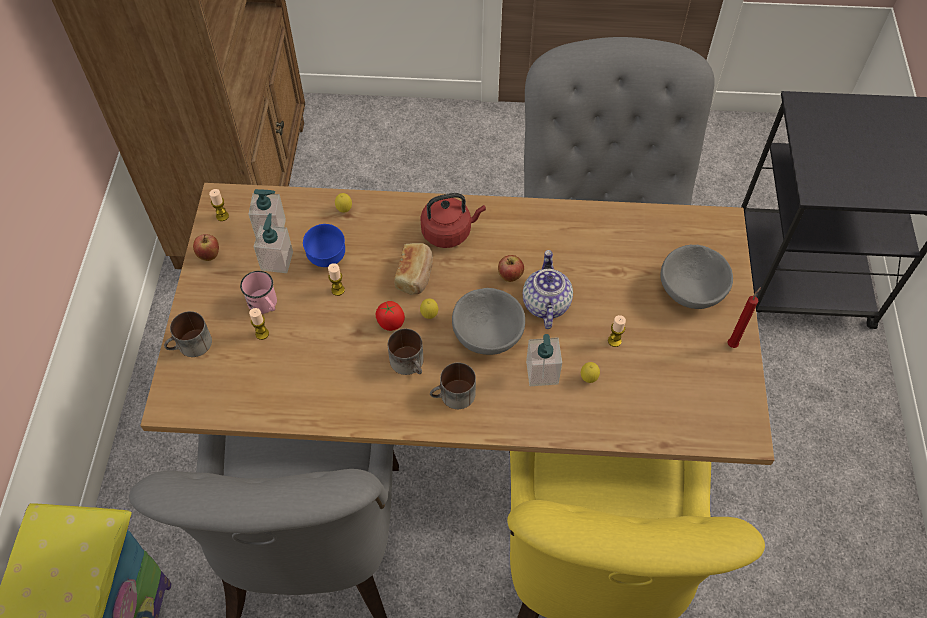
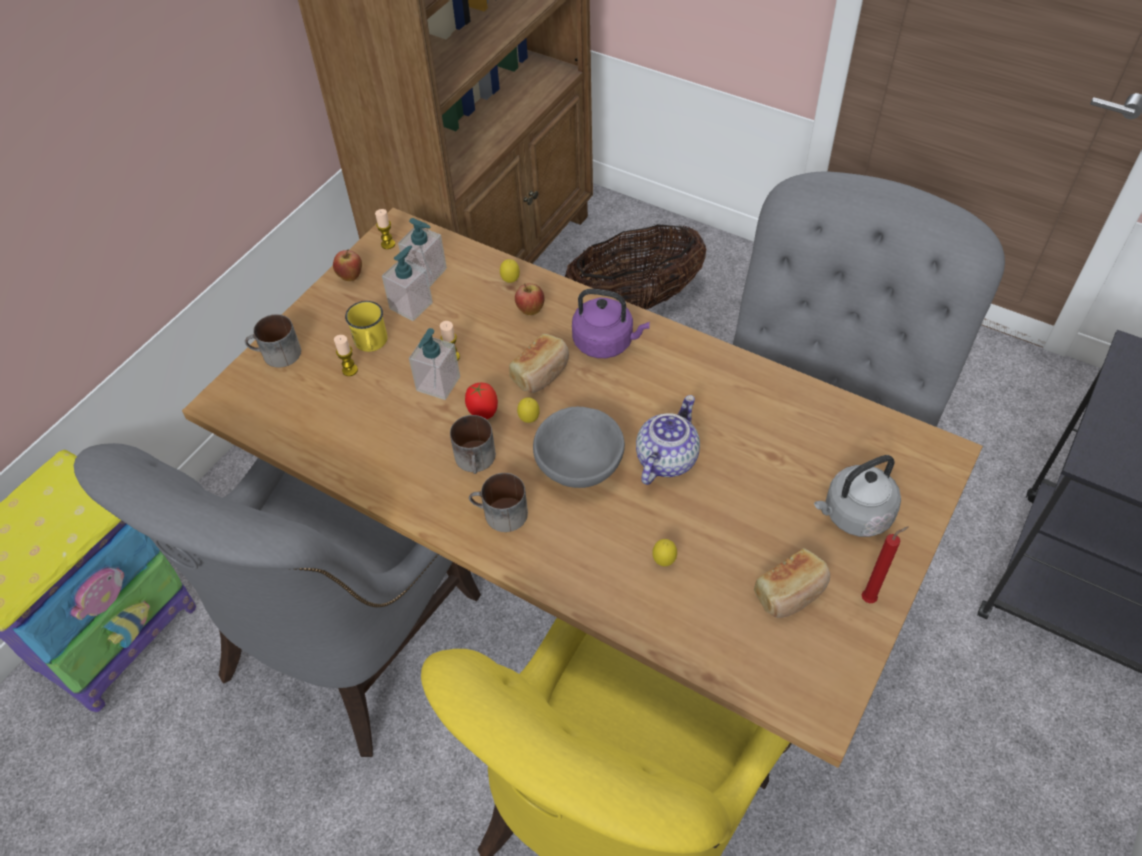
camera: 30 degrees right, 5 degrees down
(265, 305) = (371, 344): pink mug -> yellow mug
(327, 259) = (461, 322): blue bowl -> none
(383, 182) = (634, 302): none -> basket
(449, 232) = (606, 342): red kettle -> purple kettle
(510, 277) = (644, 414): apple -> apple (530, 311)
(542, 373) = (614, 532): soap dispenser -> soap dispenser (438, 384)
(614, 341) = (722, 532): candle -> none
(682, 363) = (791, 592): none -> bread
(691, 291) = (854, 515): grey bowl -> grey kettle

